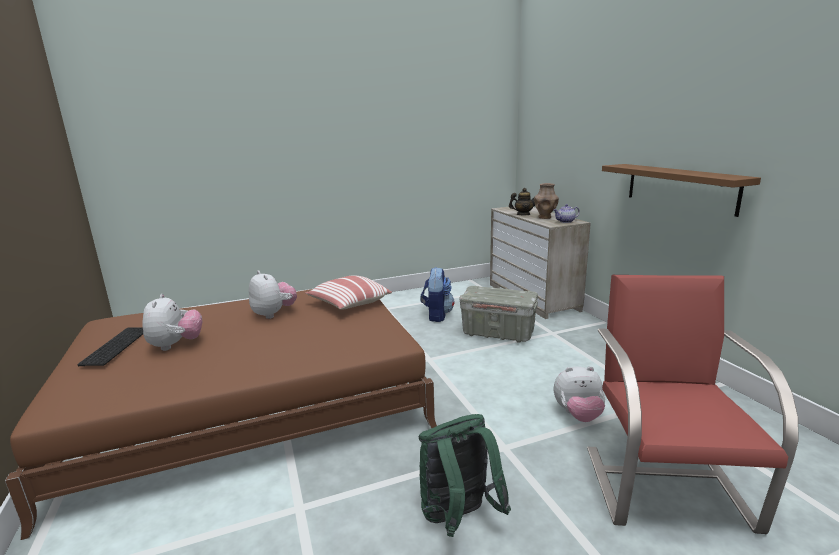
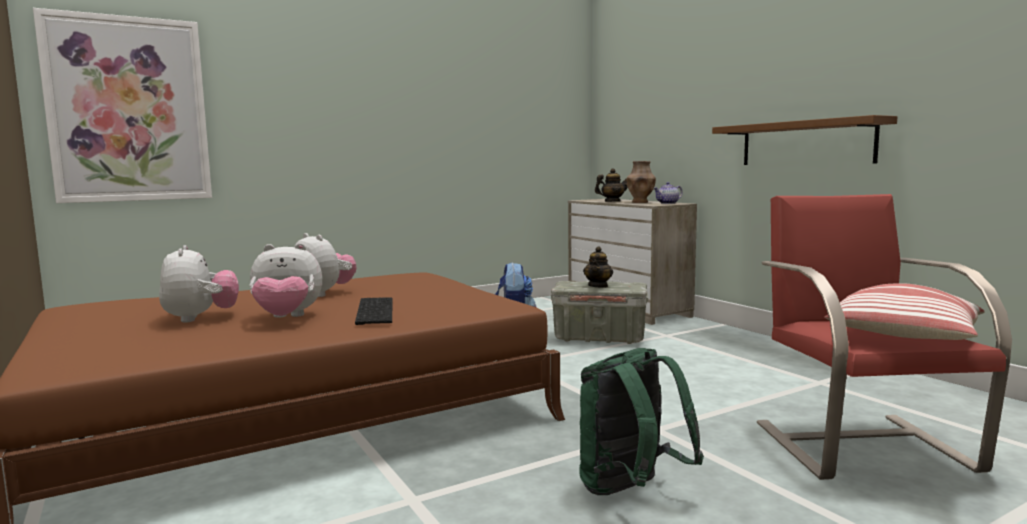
camera: 10 degrees left, 10 degrees down
(115, 345) = (109, 319): keyboard -> keyboard (373, 310)
(148, 158) = (129, 110): none -> picture
(349, 304) = (421, 284): pillow -> pillow (903, 338)
(497, 295) = (598, 286): none -> teapot
(578, 415) = (732, 398): plush toy -> plush toy (287, 318)

